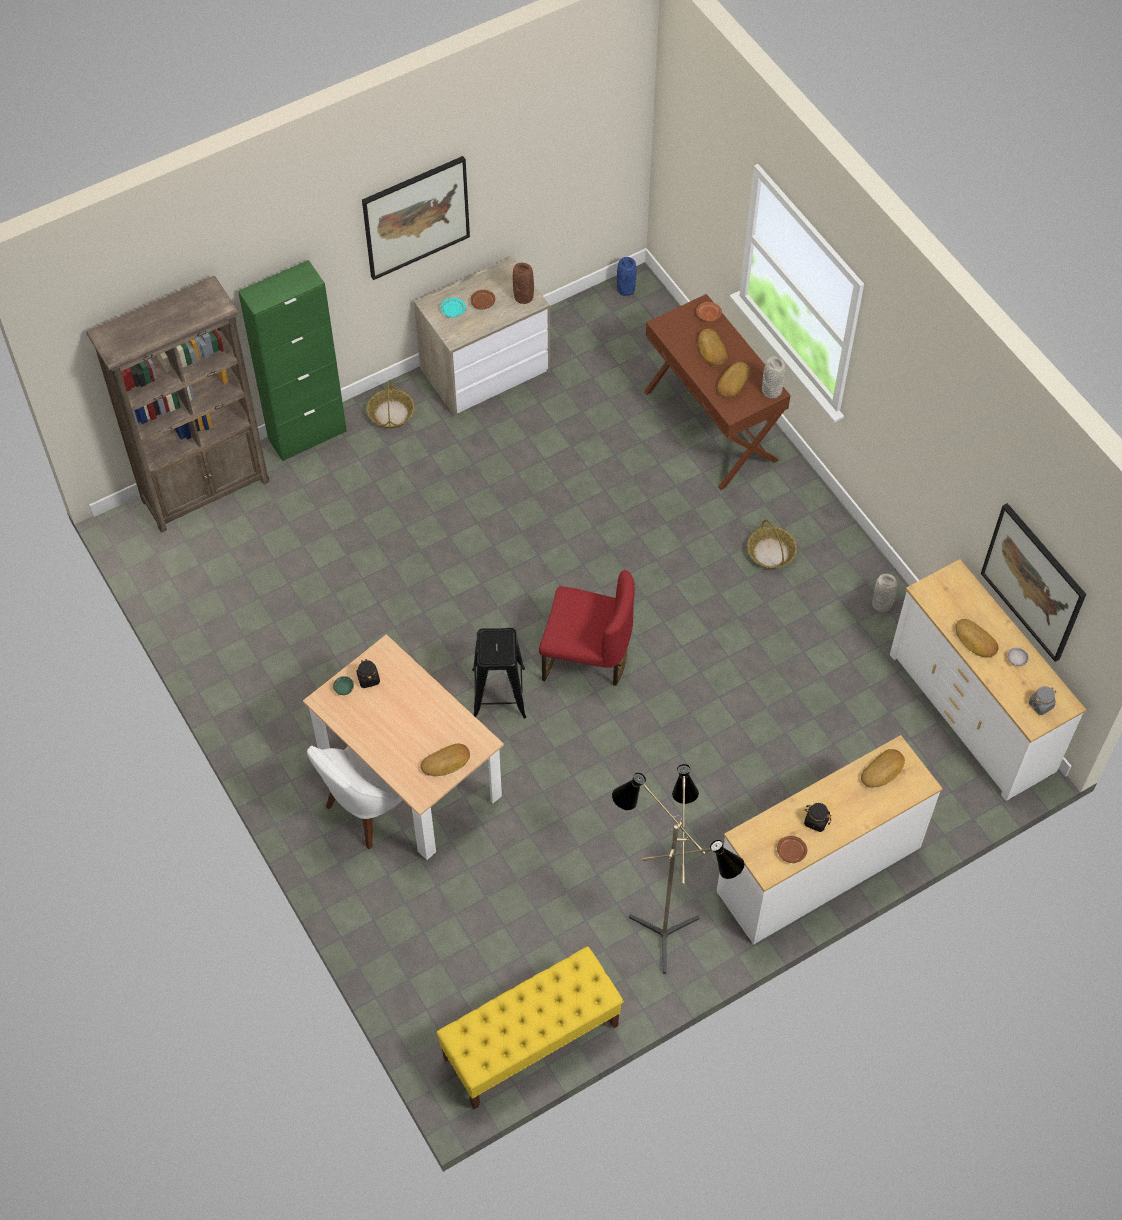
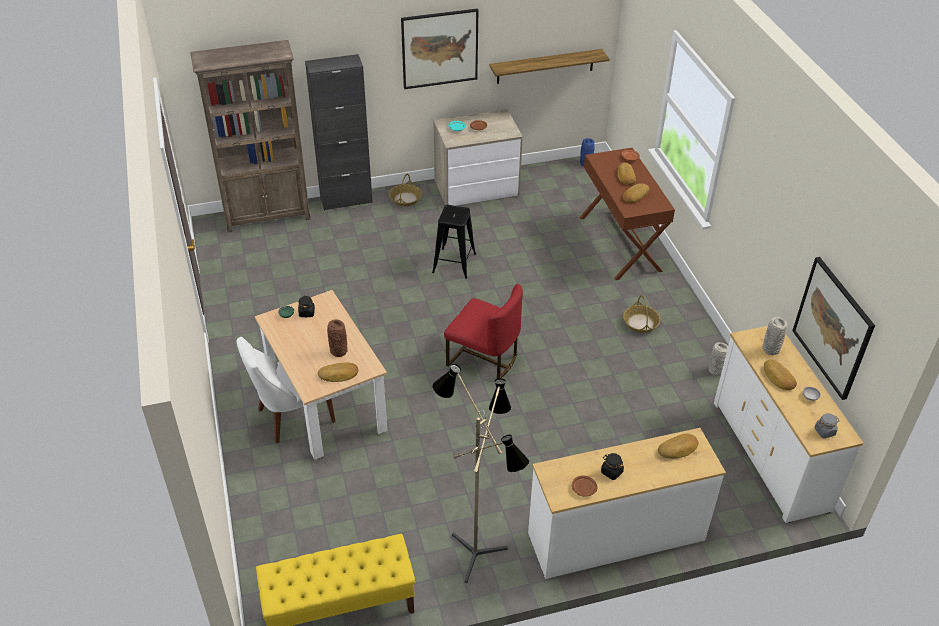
camera: 15 degrees right, 15 degrees down
(307, 435) = (346, 200): green cabinet -> black cabinet
(498, 693) = (412, 366): black stool -> black stool (454, 263)
(524, 297) = (507, 130): brown vase -> brown vase (339, 351)
(558, 190) = (545, 66): none -> shelf
(771, 391) = (661, 205): grey vase -> grey vase (771, 350)

